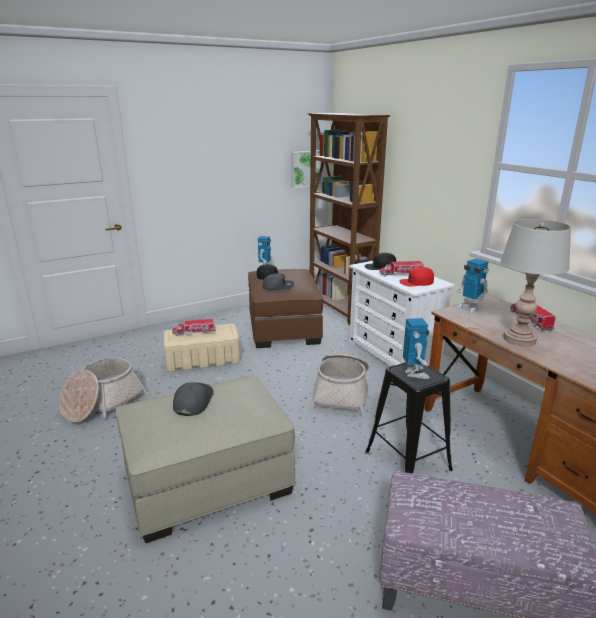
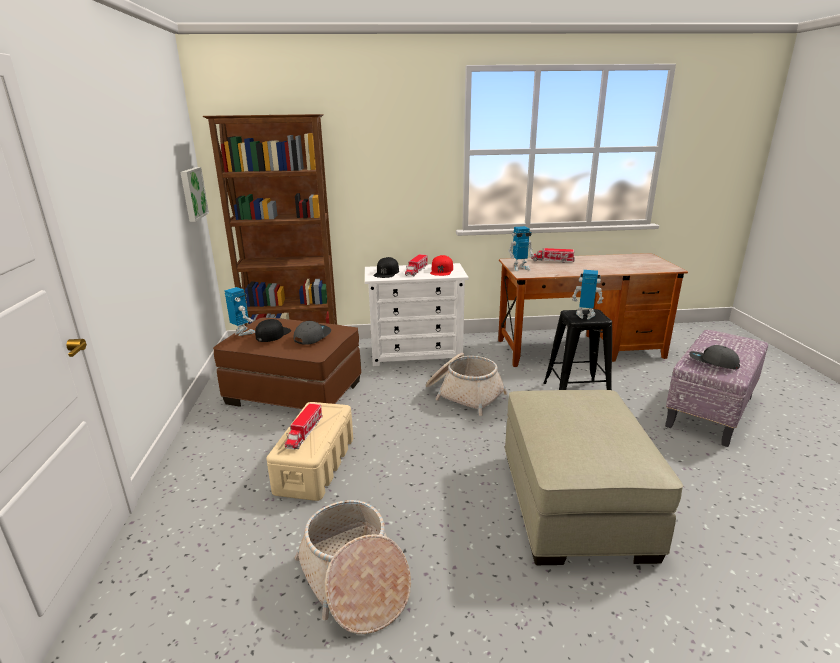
camera: 65 degrees left, 0 degrees up
(192, 401) = (570, 424): grey cap -> grey cap (713, 362)
(519, 339) = (582, 270): grey table lamp -> none

